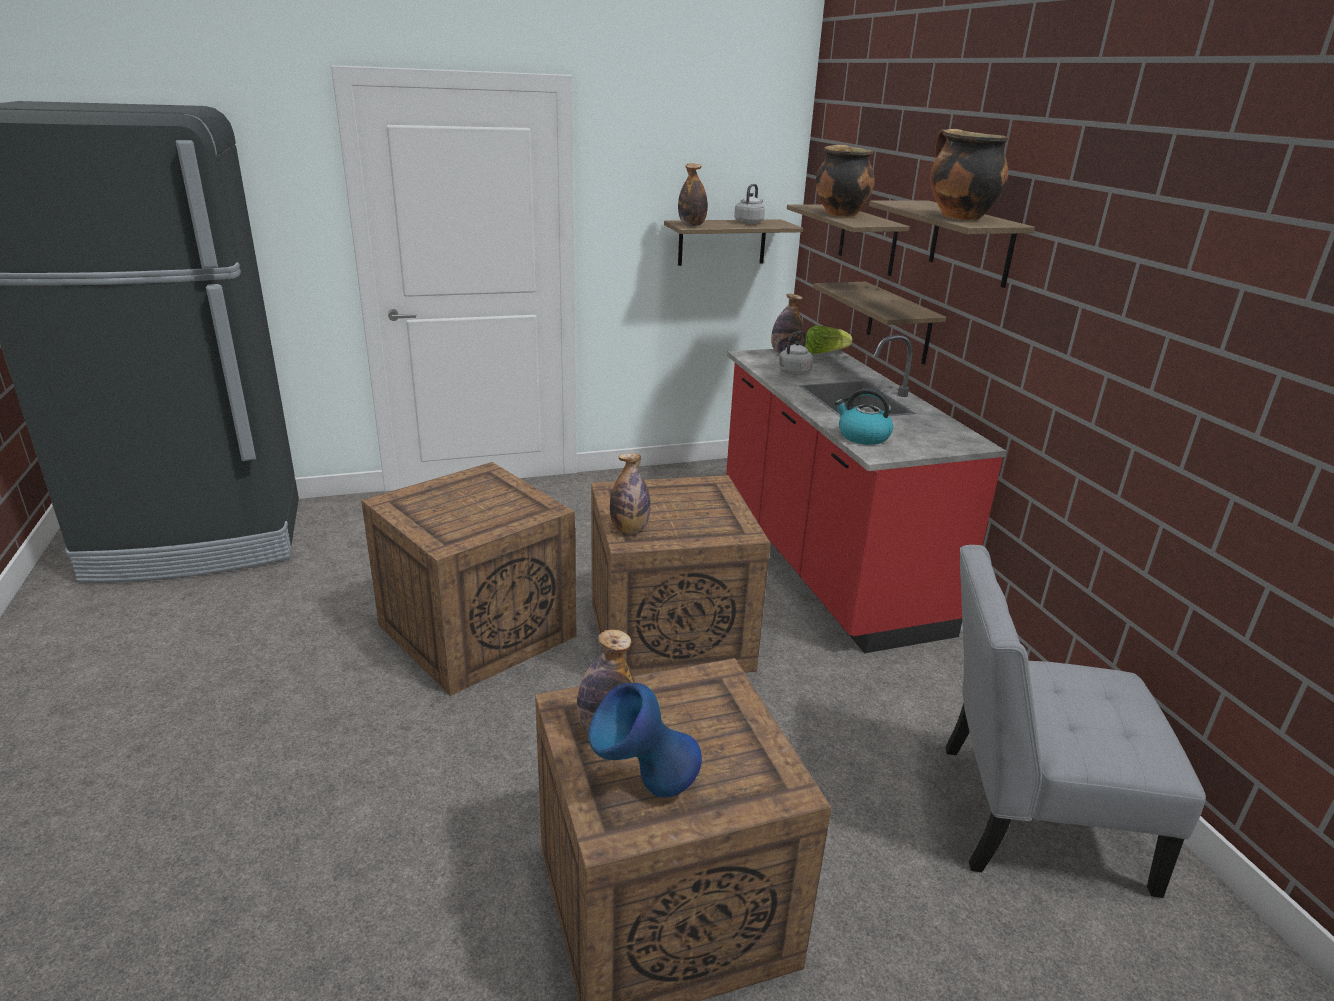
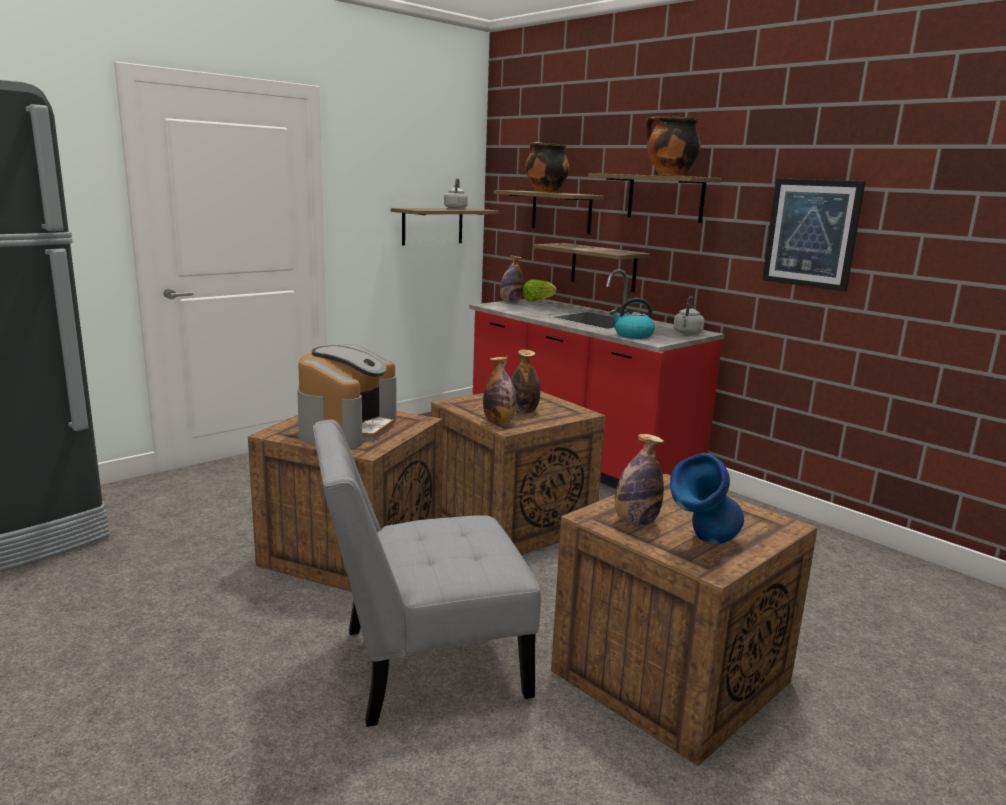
camera: 25 degrees left, 10 degrees down
(462, 507) = (347, 428): none -> coffee machine
(692, 225) = (419, 209): bottle -> bottle (523, 411)
(793, 373) = (534, 311): grey kettle -> grey kettle (687, 333)
(1027, 814) = (830, 565): grey chair -> grey chair (422, 664)
(1130, 334) = (812, 233): none -> picture

